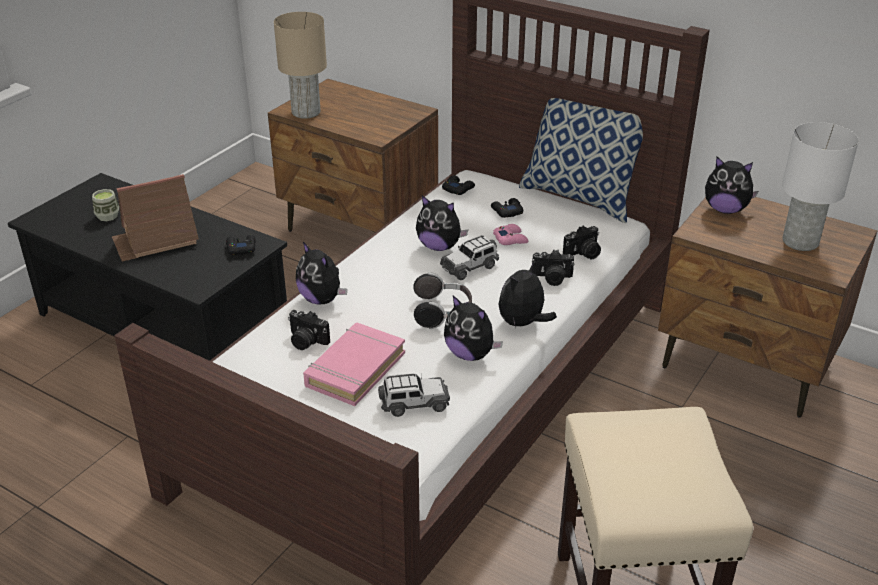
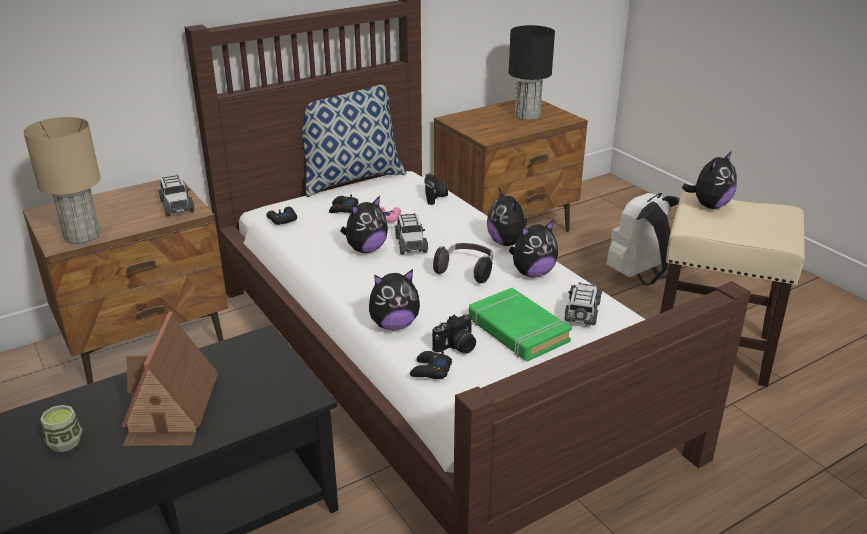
camera: 65 degrees left, 5 degrees down
(241, 248) = (255, 354): black game controller -> black game controller (430, 370)
(355, 369) = (517, 330): pink book -> green book
(382, 127) = (177, 206): none -> toy car
(551, 278) = (457, 217): camera -> none
(725, 209) = (468, 123): plush toy -> plush toy (709, 205)
(750, 509) = (641, 276): none -> white backpack
(801, 241) = (527, 115): white table lamp -> black table lamp

